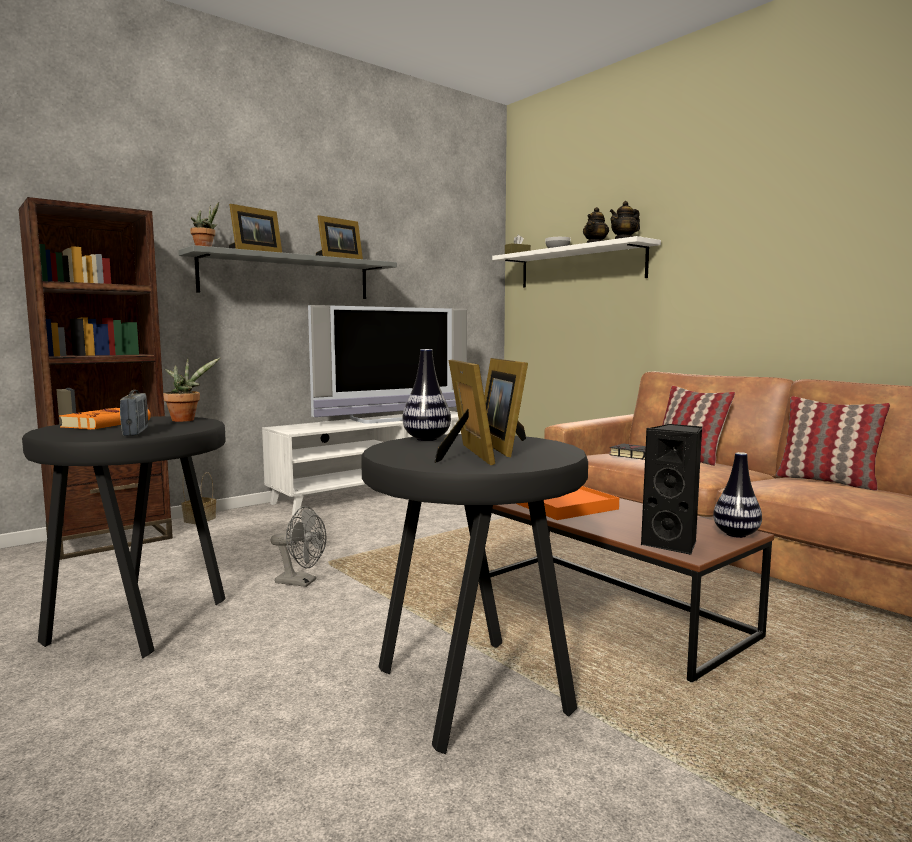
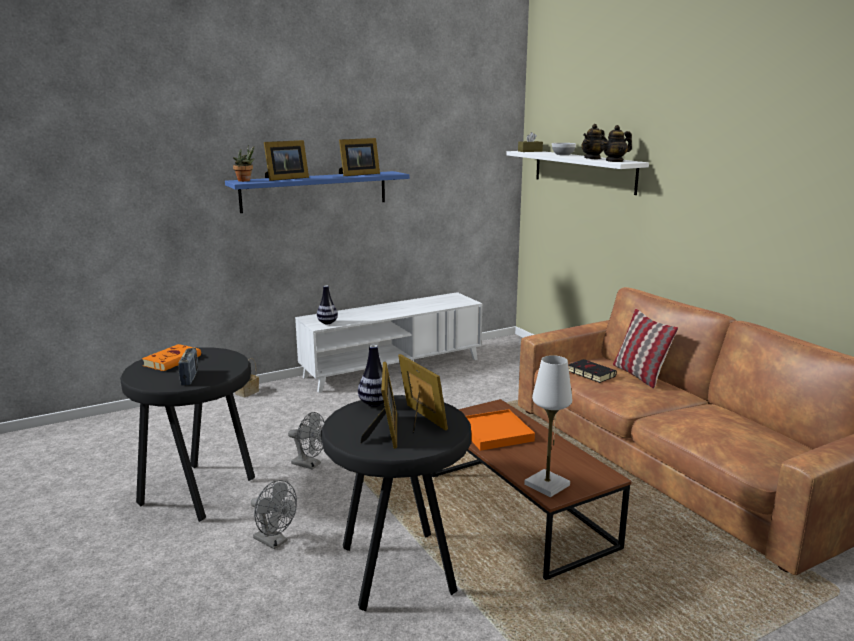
camera: 10 degrees right, 10 degrees up
(110, 540) = (181, 410): brown bookcase -> none
(186, 420) = (225, 356): potted plant -> none
(269, 673) = (274, 542): none -> grey fan
(287, 277) = (315, 191): grey shelf -> blue shelf
(394, 419) = (407, 307): television -> none
(504, 446) = (420, 420): picture frame -> picture frame turned 150 degrees clockwise
(673, 544) = (547, 485): black speaker -> white table lamp
(736, 534) = (601, 478): vase -> vase (327, 323)
(826, 481) = (735, 417): pillow -> none

